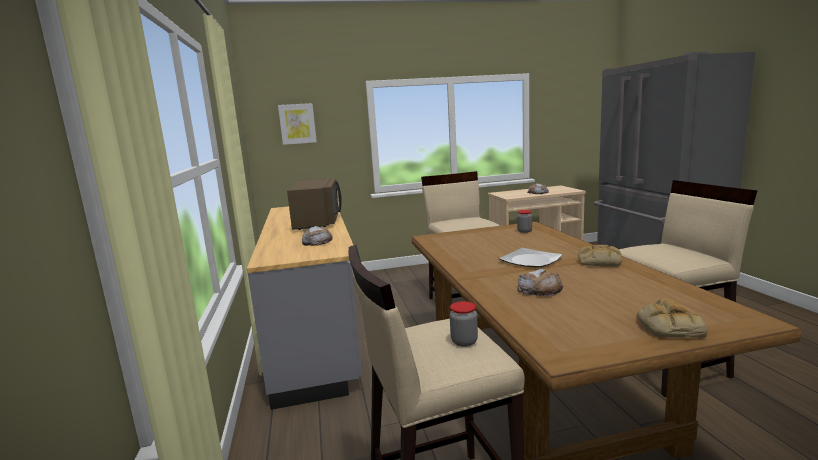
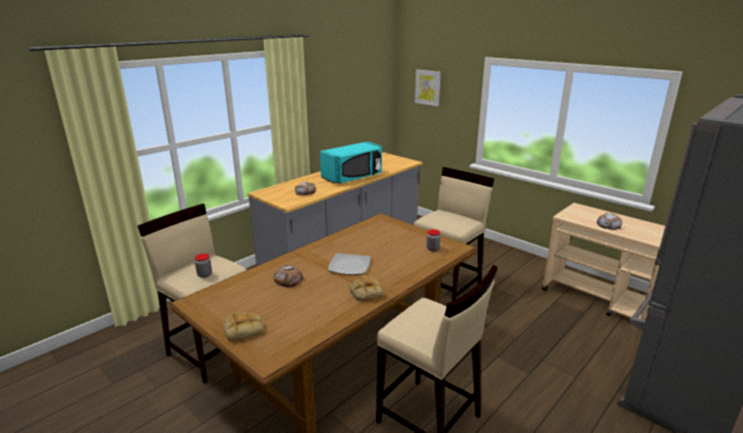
camera: 55 degrees right, 10 degrees up
(318, 222) = (353, 177): brown microwave -> turquoise microwave

